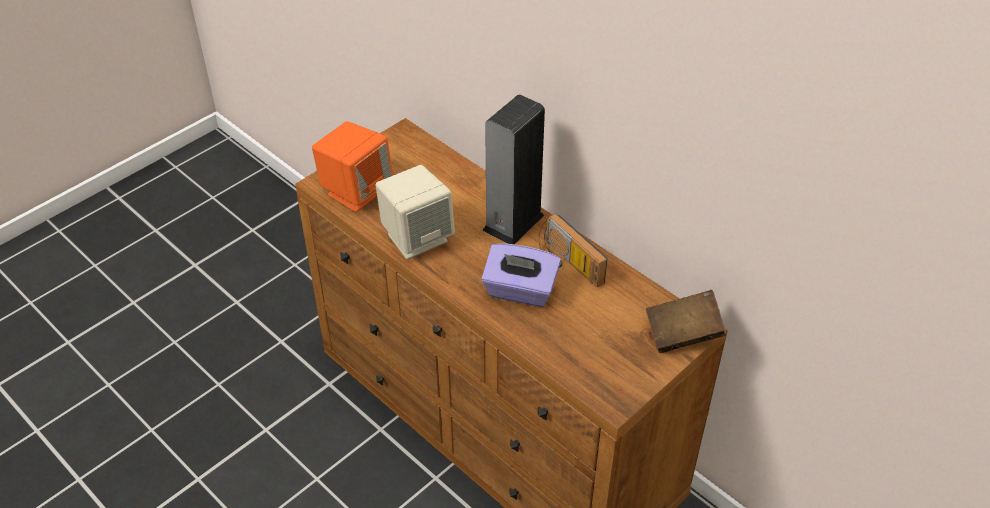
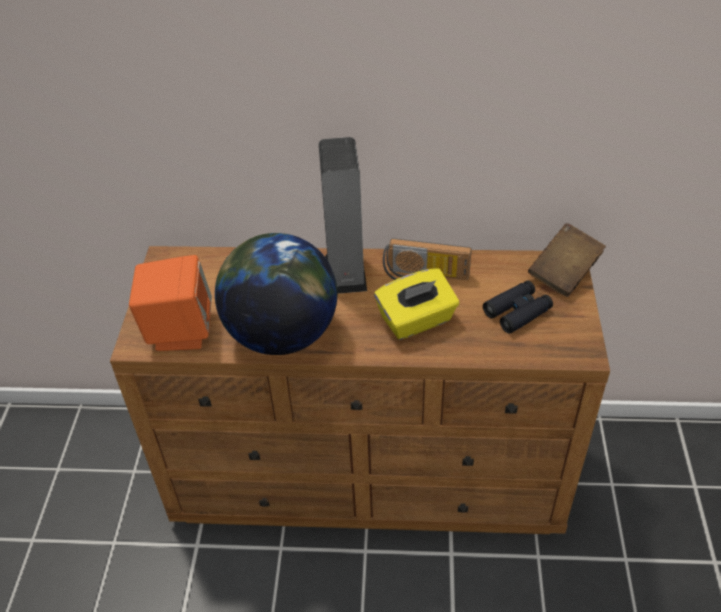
camera: 40 degrees left, 0 degrees up
(417, 237) = (281, 334): beige speaker -> globe
(520, 291) = (416, 320): purple tissue box -> yellow tissue box
(604, 336) = (517, 311): none -> black binoculars

